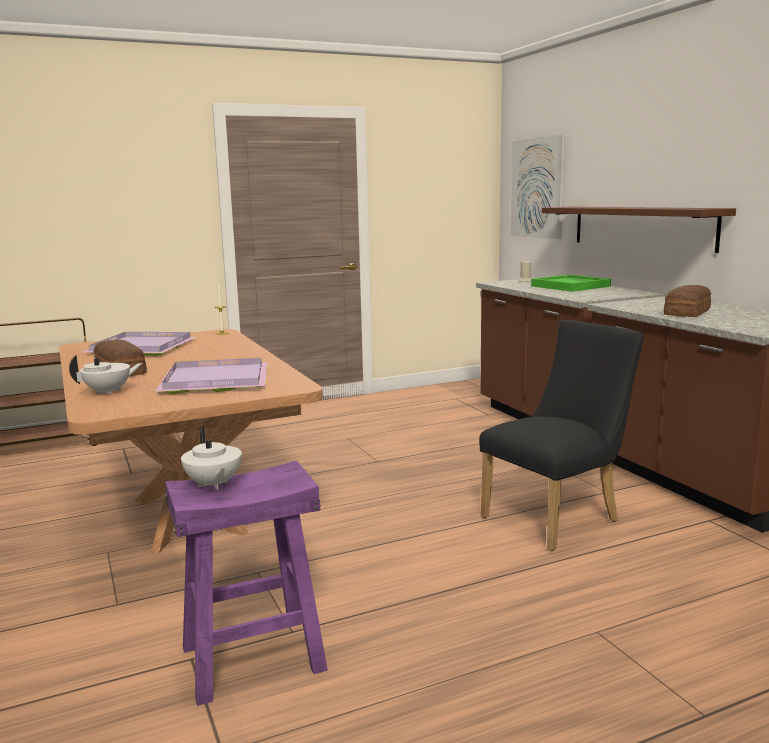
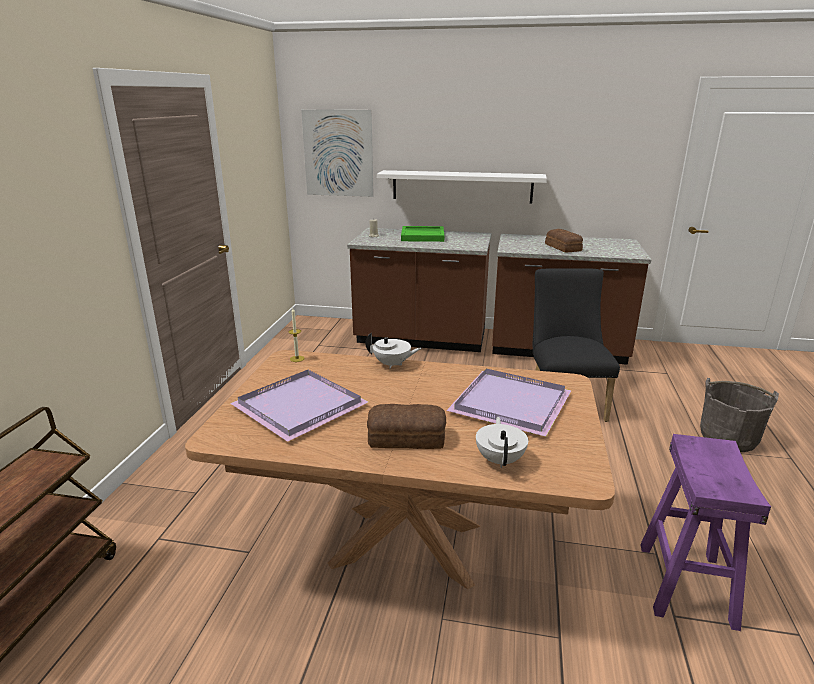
camera: 55 degrees left, 10 degrees up
(213, 485) = (711, 478): white teapot -> white teapot (392, 364)
(641, 227) = (461, 186): brown shelf -> white shelf
(669, 646) = (728, 438): none -> grey bucket

